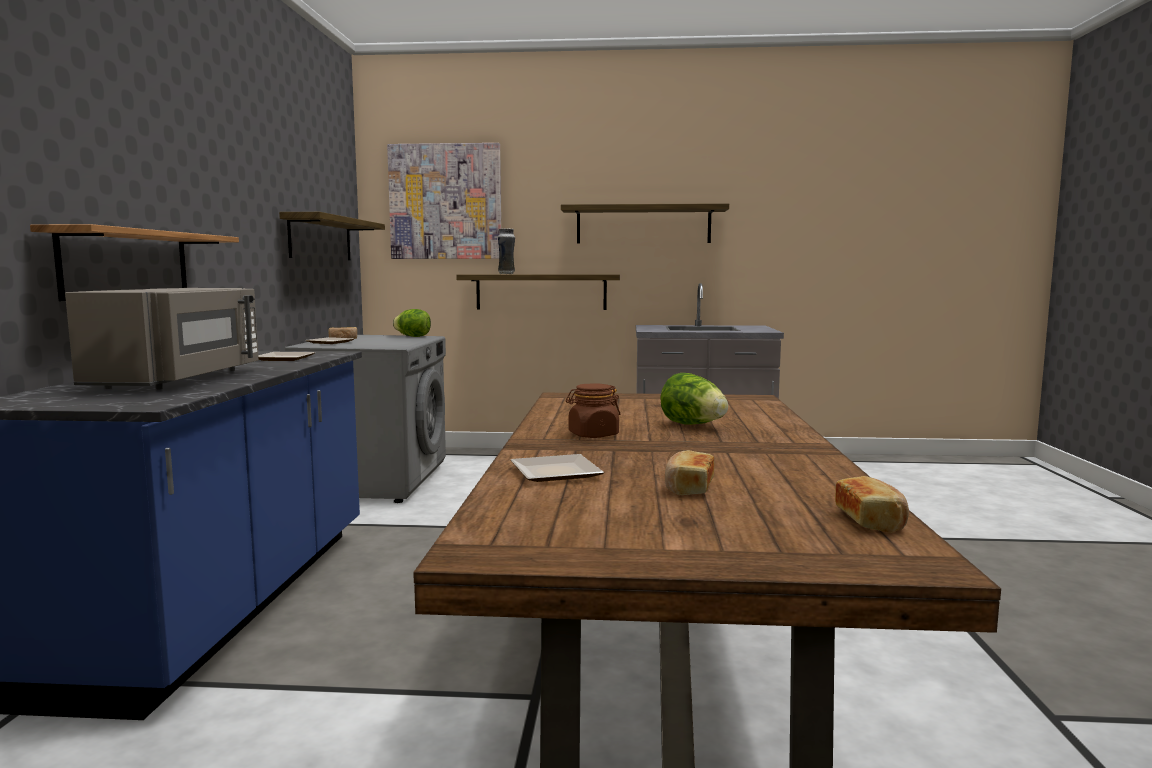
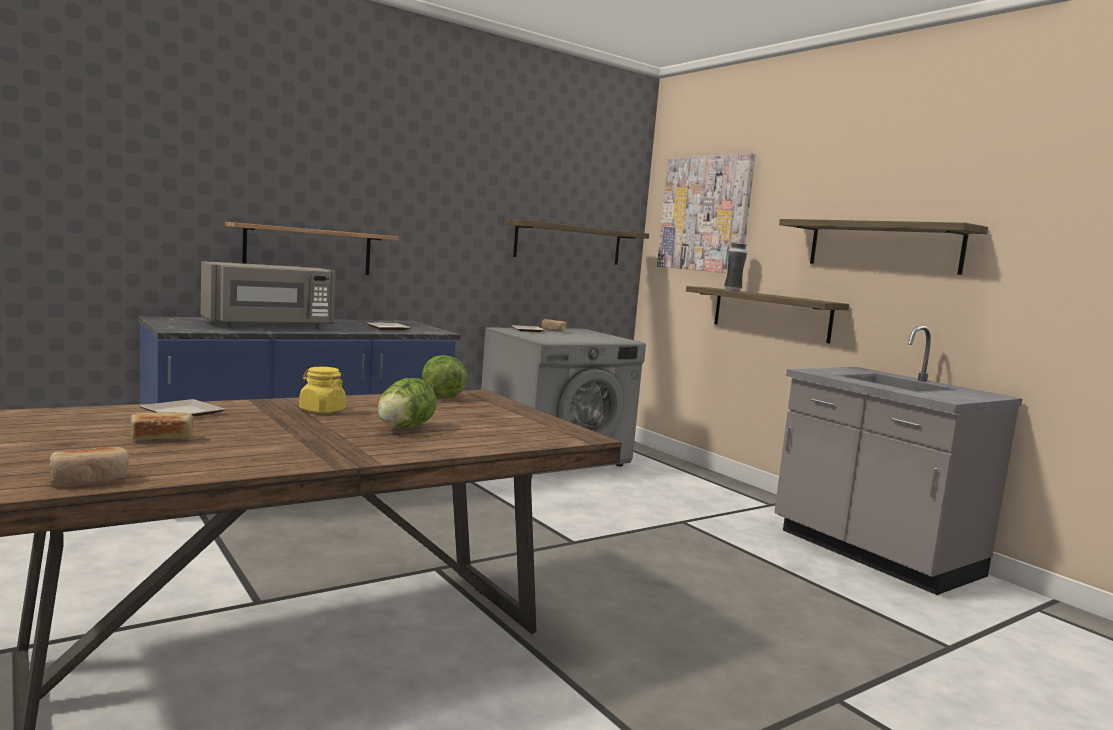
camera: 50 degrees right, 0 degrees up
(413, 336) = (614, 338): lettuce -> lettuce (441, 396)
(593, 435) = (321, 410): brown jar -> yellow jar

